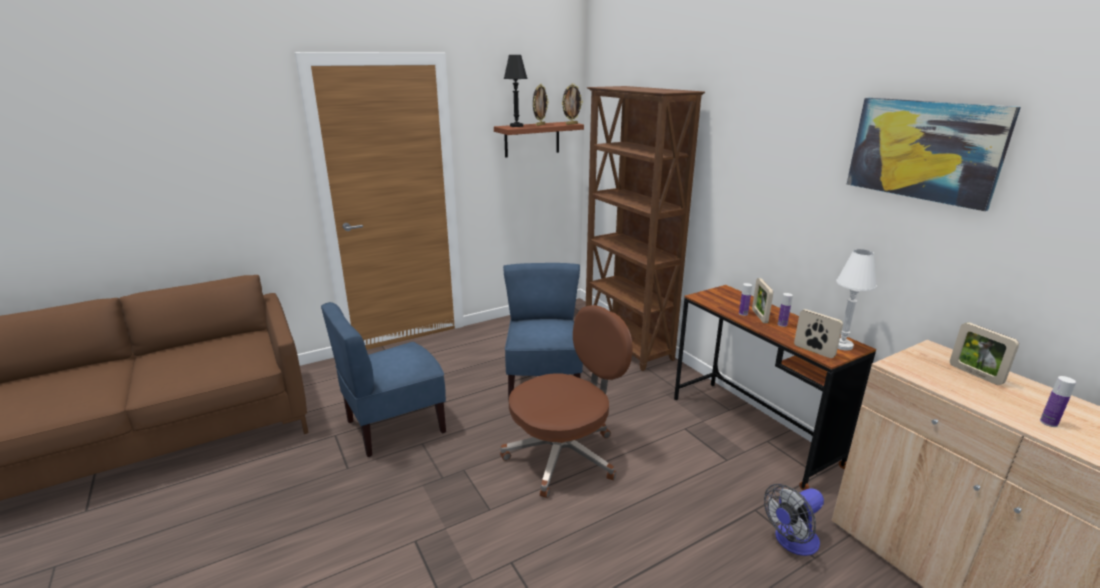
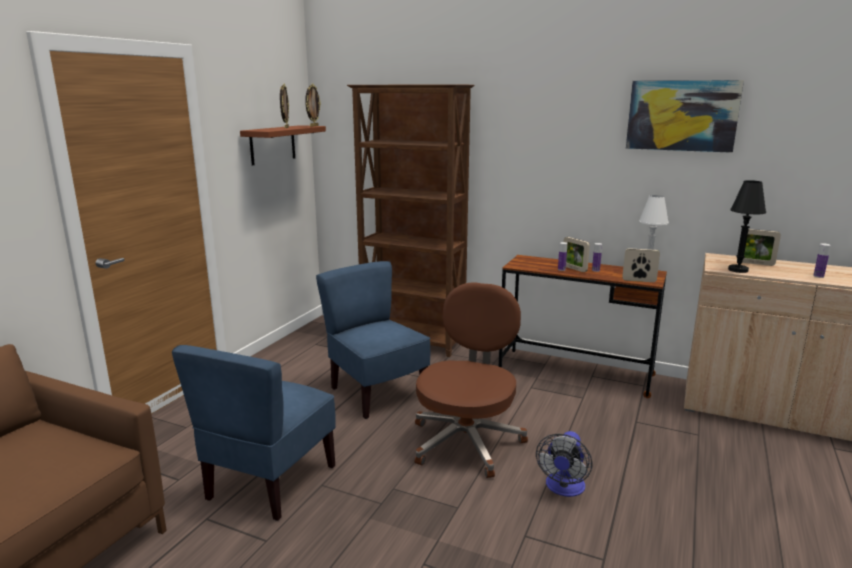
camera: 35 degrees left, 5 degrees down
(516, 126) = (265, 129): black table lamp -> black table lamp (738, 270)
(791, 542) = (677, 431): fan -> fan (563, 488)

